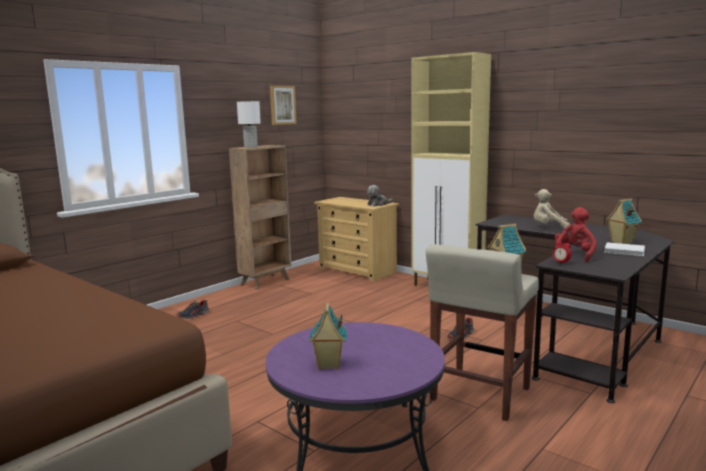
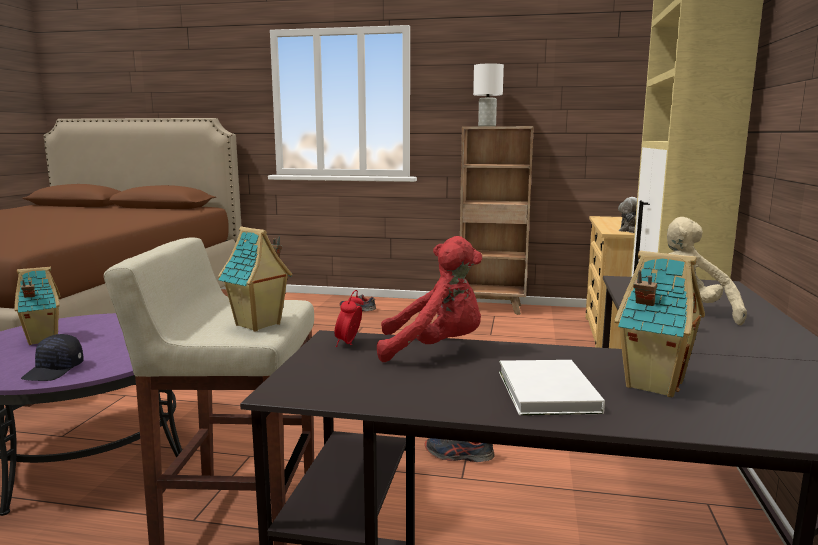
camera: 60 degrees right, 0 degrees up
(282, 105) = (571, 71): picture -> none
(413, 359) = (54, 371): none -> black cap

